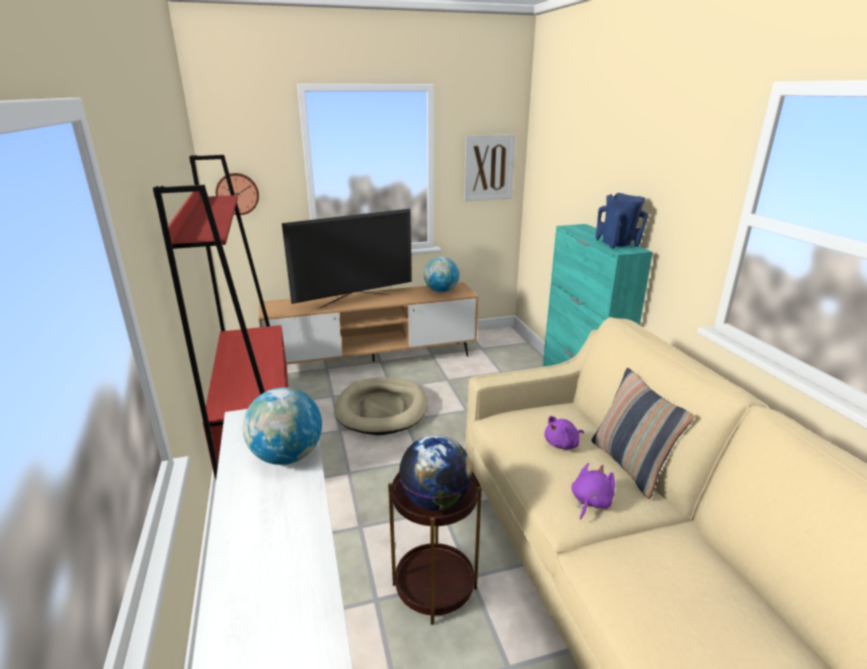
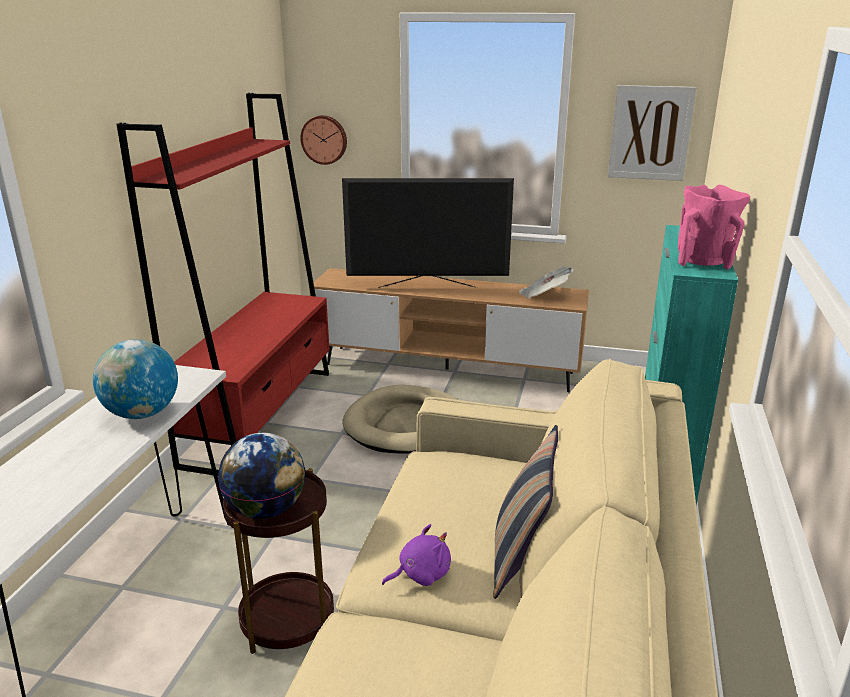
camera: 30 degrees right, 0 degrees up
(441, 291) = (544, 295): globe -> newspaper
(563, 444) = (467, 505): purple plush toy -> none
(618, 244) = (704, 262): blue vase -> pink vase

